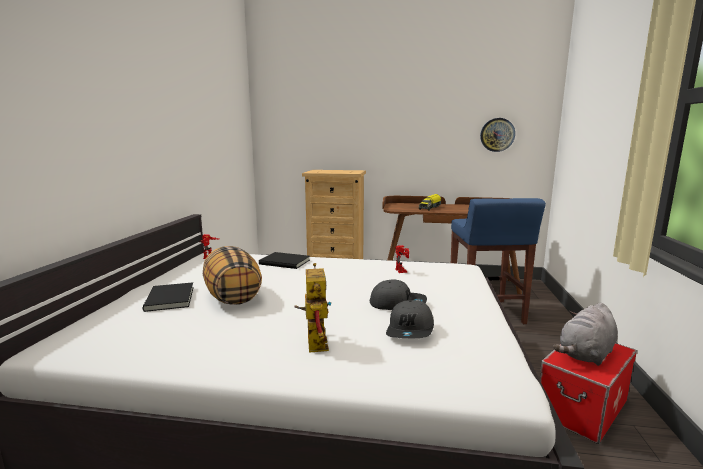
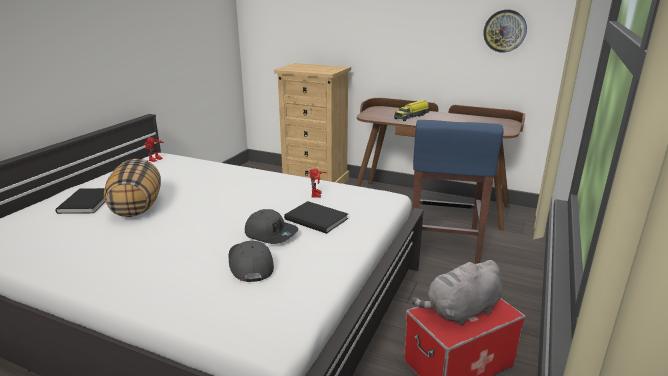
camera: 15 degrees right, 10 degrees up
(285, 261) = (217, 171): black book -> black book (316, 218)
(314, 341) = (160, 263): toy robot -> none
(411, 330) = (250, 264): grey cap -> grey cap turned 135 degrees clockwise

